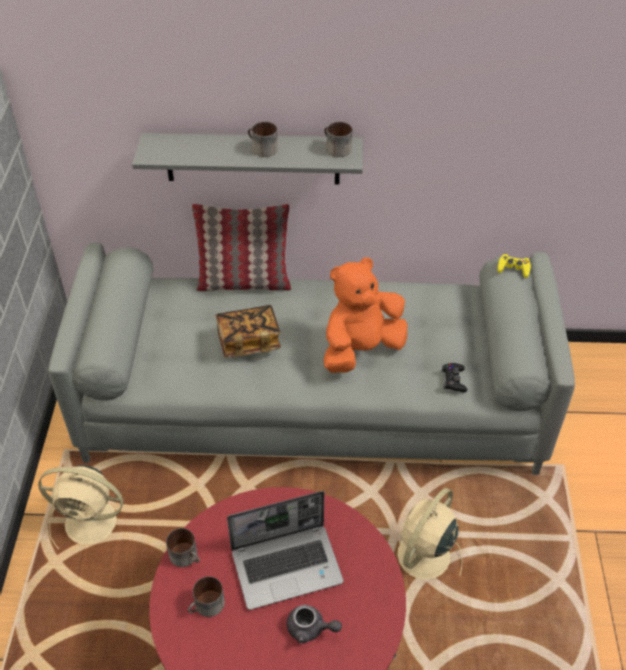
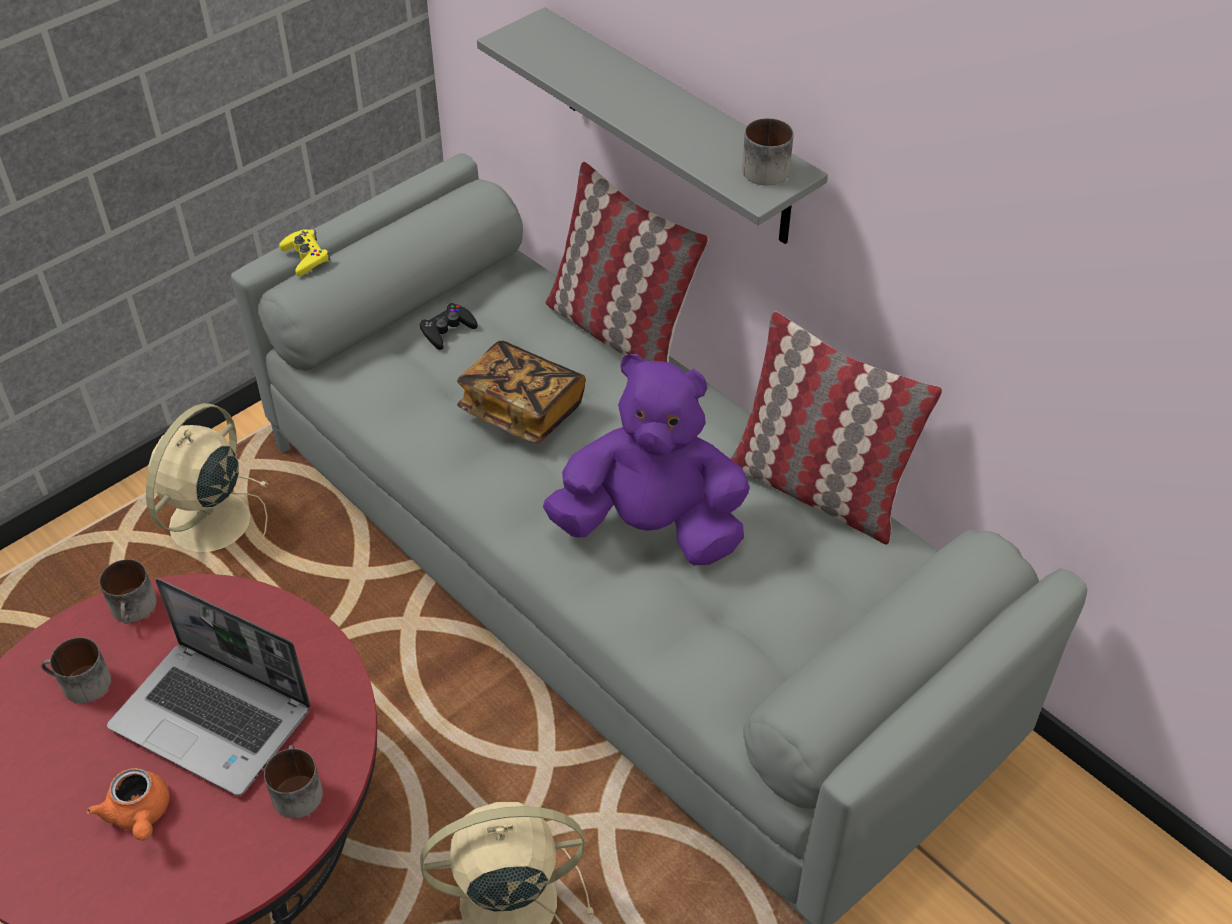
camera: 45 degrees right, 0 degrees up
(93, 522) = (207, 525): beige fan -> beige fan turned 60 degrees clockwise
(261, 149) = (661, 110): mug -> mug (295, 790)
(310, 629) = (139, 815): grey teapot -> orange teapot
(361, 349) = (651, 527): orange plush toy -> purple plush toy
(400, 290) = (817, 489): none -> pillow
(453, 380) = (721, 667): black game controller -> black game controller (447, 330)
(513, 268) = (986, 565): yellow game controller -> yellow game controller (306, 257)

